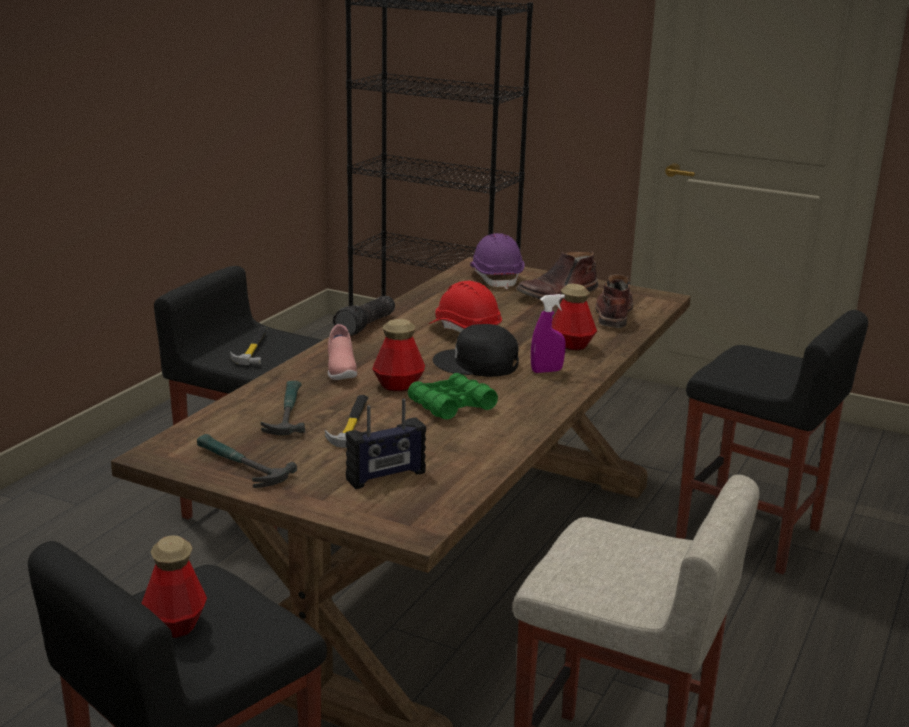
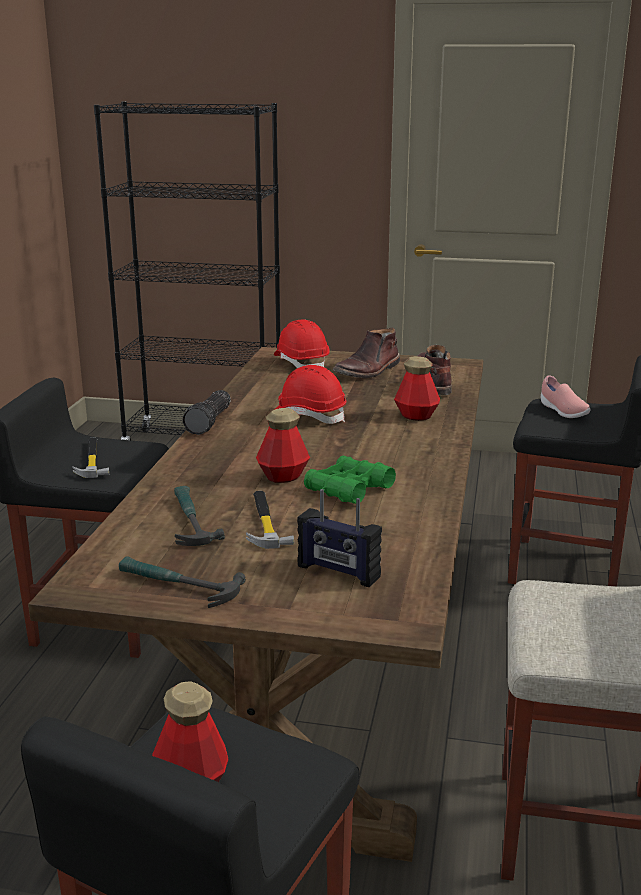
camera: 15 degrees left, 0 degrees up
(340, 370) = (214, 469): pink shoe -> pink shoe (562, 411)
(386, 477) = (338, 572): radio -> radio turned 75 degrees clockwise
(476, 363) = (342, 445): black cap -> none
(496, 278) = (301, 363): purple hard hat -> red hard hat
(546, 371) = (412, 443): purple spray bottle -> none

